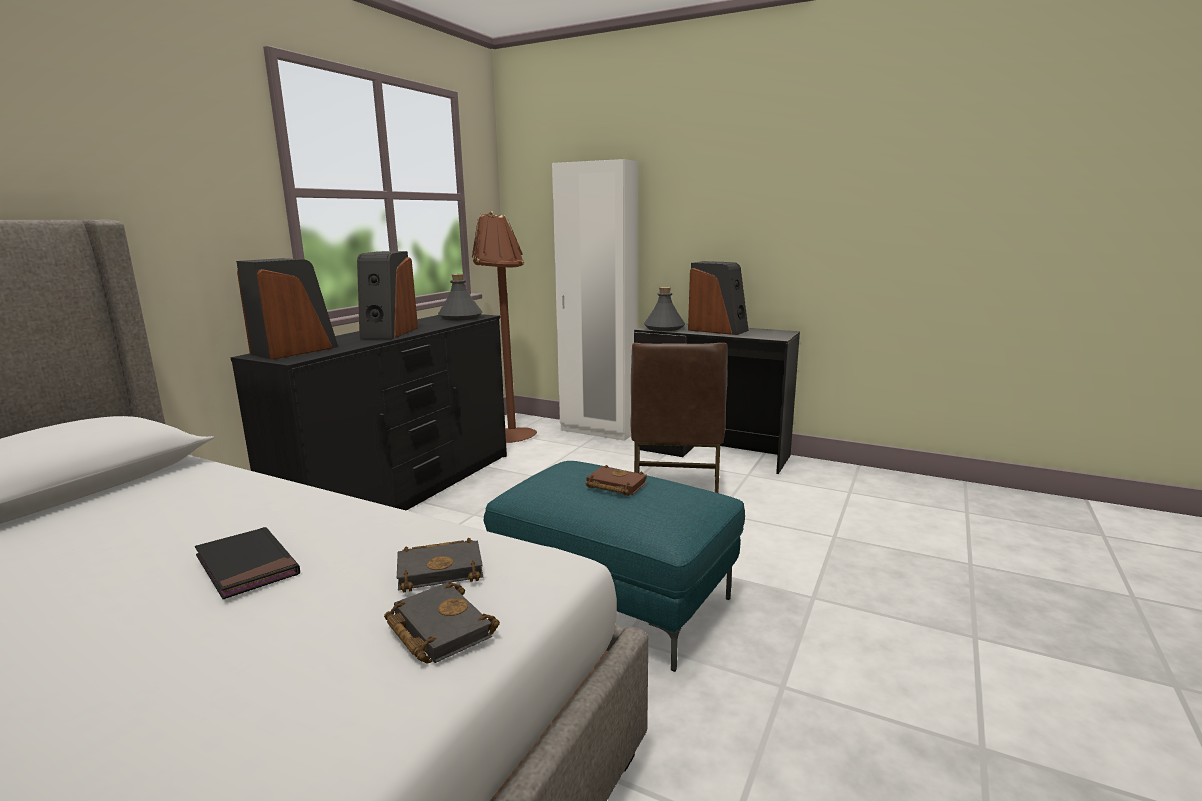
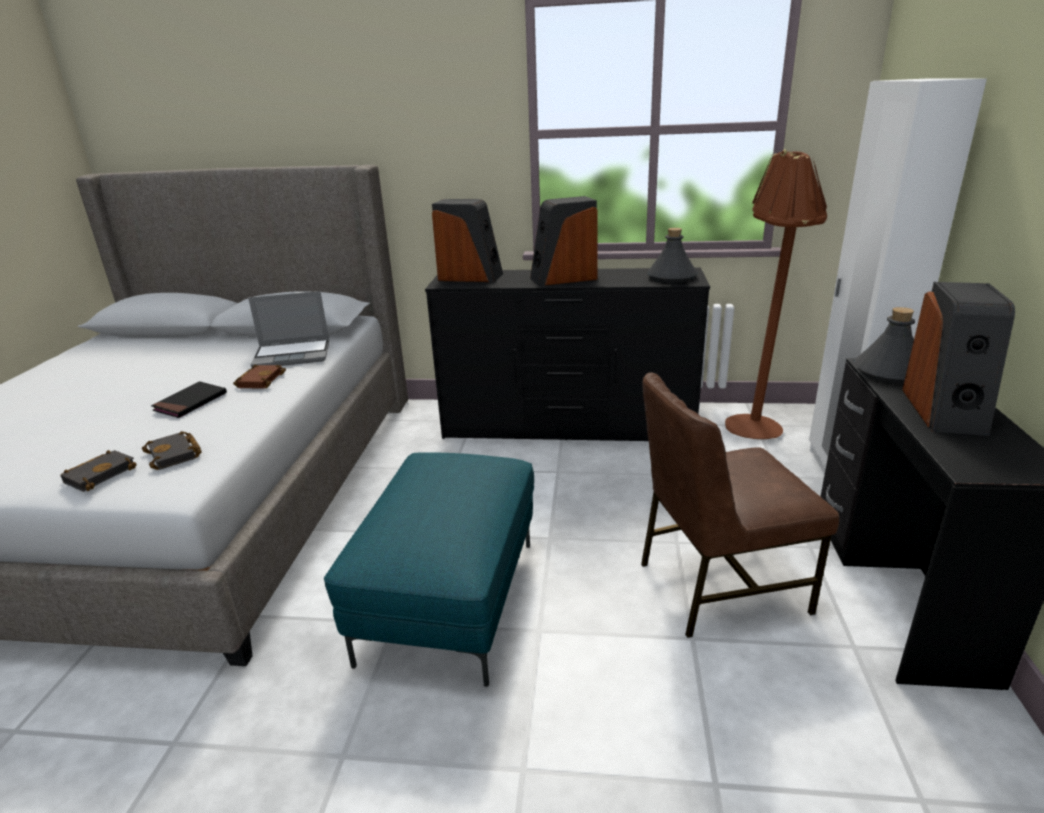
camera: 70 degrees right, 10 degrees up
(197, 491) = (293, 355): none -> laptop
(614, 486) = (432, 496): brown book -> brown book (260, 380)

